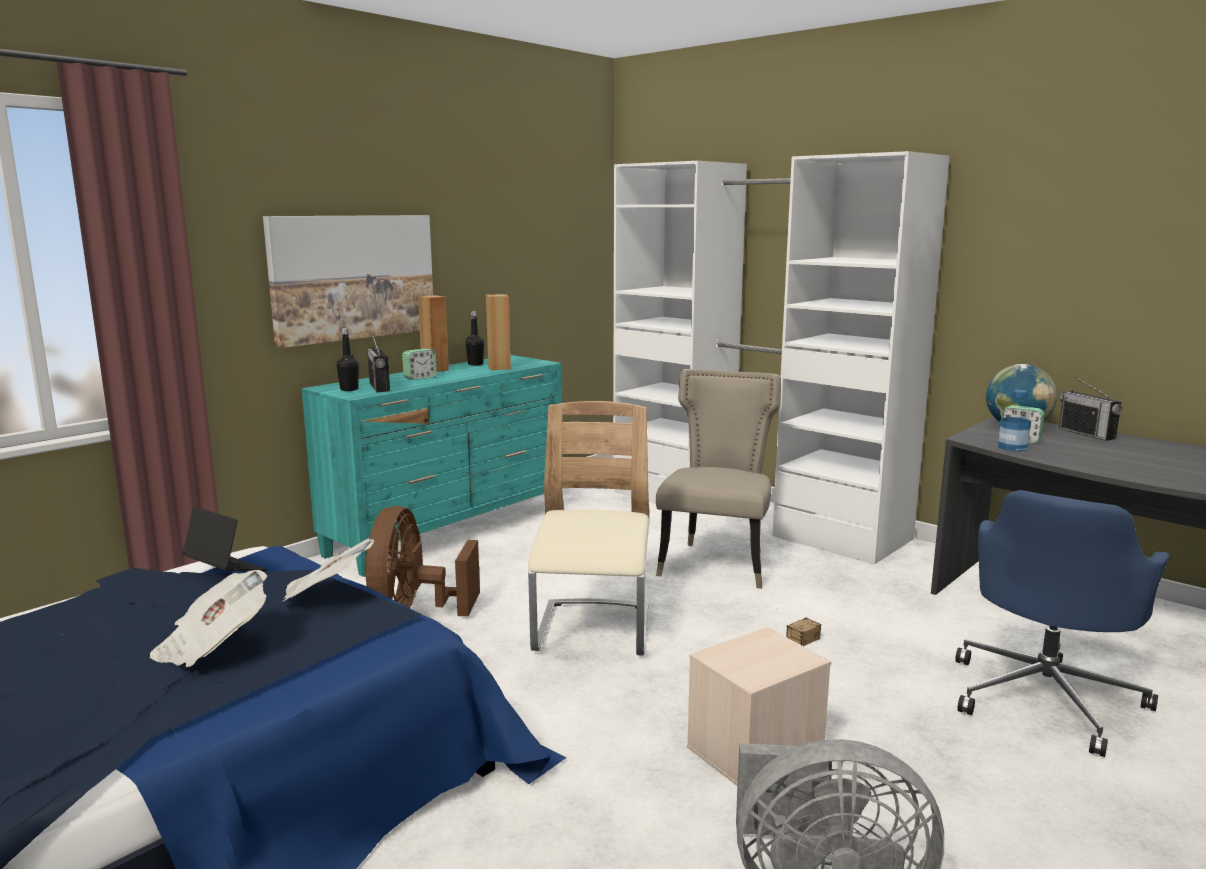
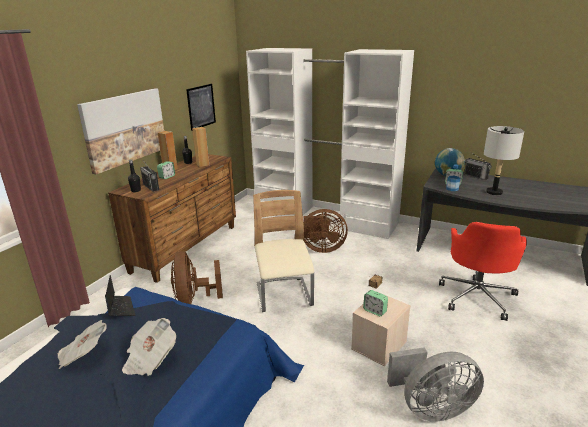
camera: 15 degrees left, 10 degrees up
(225, 570) = (120, 309): laptop -> laptop turned 45 degrees clockwise
(327, 593) = (184, 315): newspaper -> newspaper (83, 354)
(449, 531) = (186, 248): turquoise dresser -> brown dresser
(522, 267) = (201, 106): none -> picture
(717, 563) = (322, 248): beige chair -> brown fan
(741, 658) = (375, 311): none -> alarm clock
(1046, 697) = (477, 296): blue office chair -> red office chair
(1115, 461) = (494, 192): none -> grey table lamp

